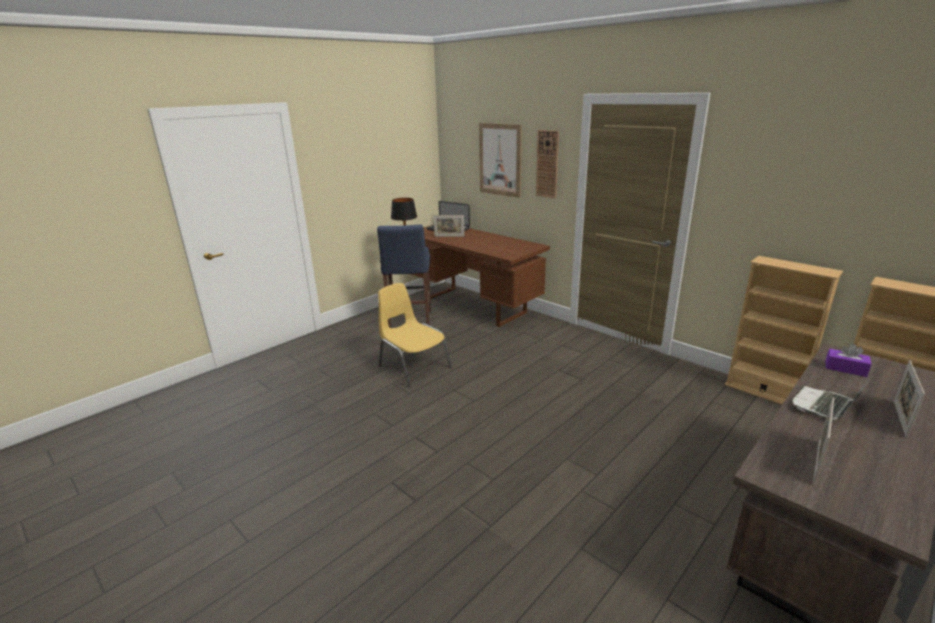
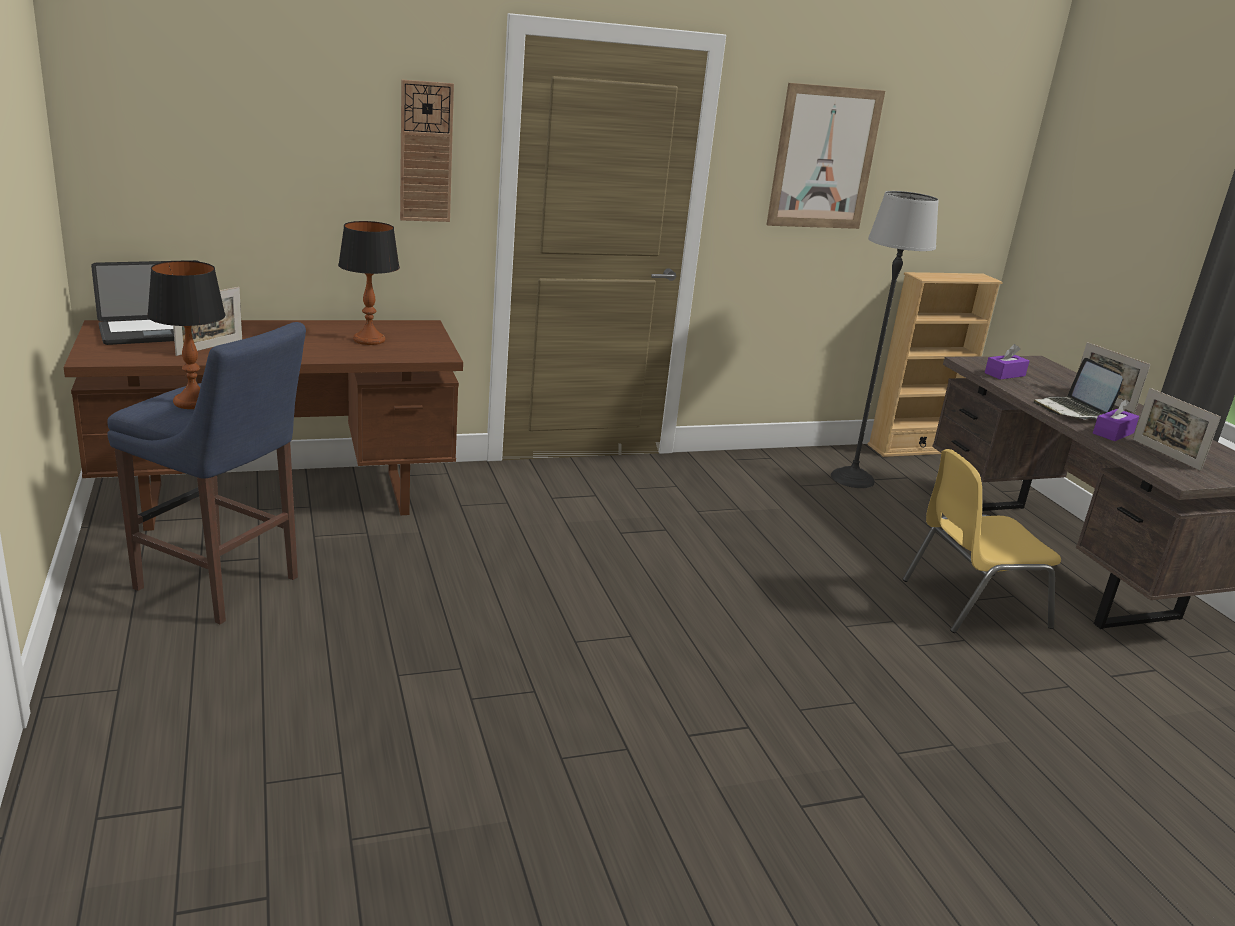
camera: 65 degrees left, 0 degrees up
(413, 366) = (435, 651): yellow chair -> yellow chair (971, 602)
(500, 160) = (290, 146): picture -> picture (824, 158)
(501, 246) = (368, 340): none -> table lamp
(763, 416) = (852, 478): none -> floor lamp
(764, 392) = (808, 453): beige bookcase -> none
(811, 430) = (1113, 433): none -> purple tissue box

